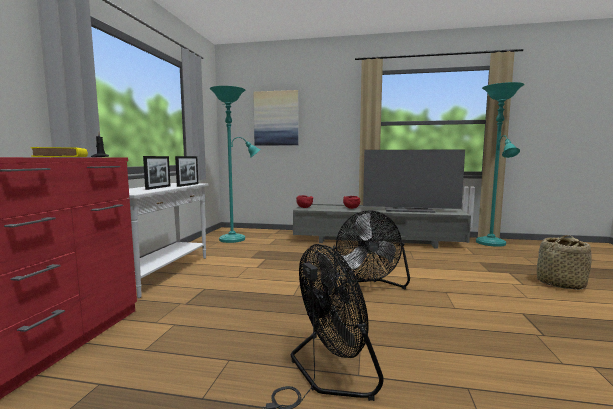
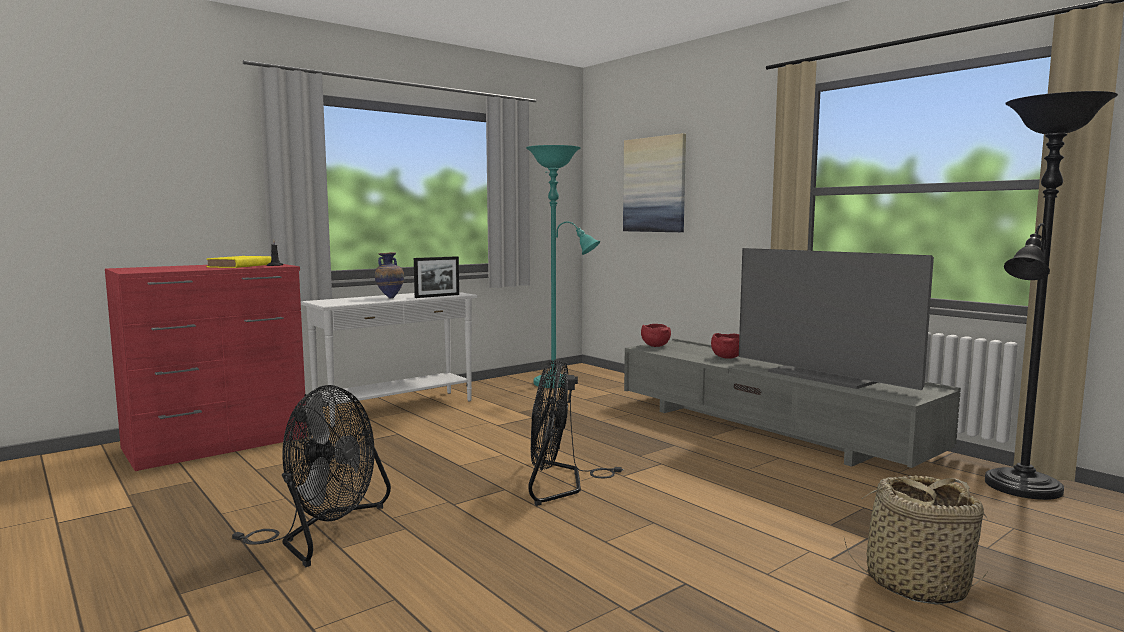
camera: 40 degrees right, 0 degrees up
(158, 187) = (390, 298): picture frame -> vase
(363, 286) = (561, 480): black fan -> black fan turned 60 degrees clockwise
(492, 244) = (1020, 489): turquoise floor lamp -> black floor lamp

